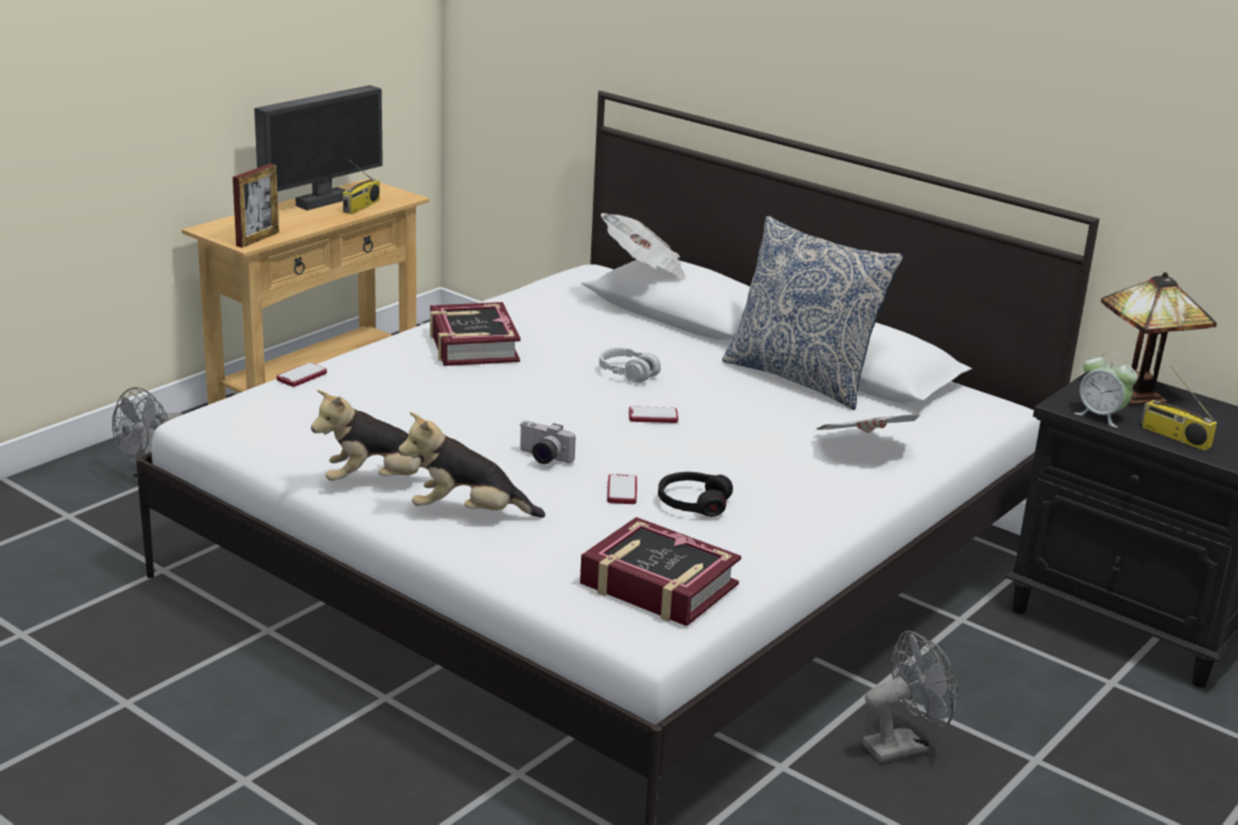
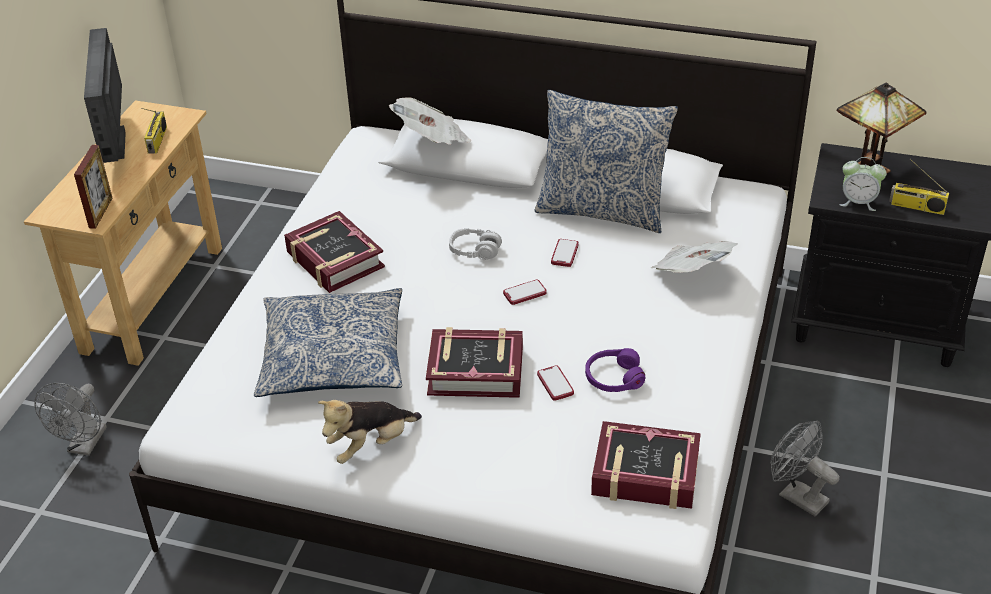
camera: 20 degrees left, 15 degrees up
(301, 376) = (223, 345): phone -> phone (564, 254)
(321, 202) = (118, 145): monitor -> monitor turned 150 degrees clockwise
(401, 410) = (333, 357): none -> pillow
(468, 513) = (461, 453): plush toy -> none
(542, 458) = (475, 371): camera -> book
(693, 503) = (613, 378): black headphones -> purple headphones
(903, 745) = (796, 496): grey fan -> grey fan turned 90 degrees counterclockwise

